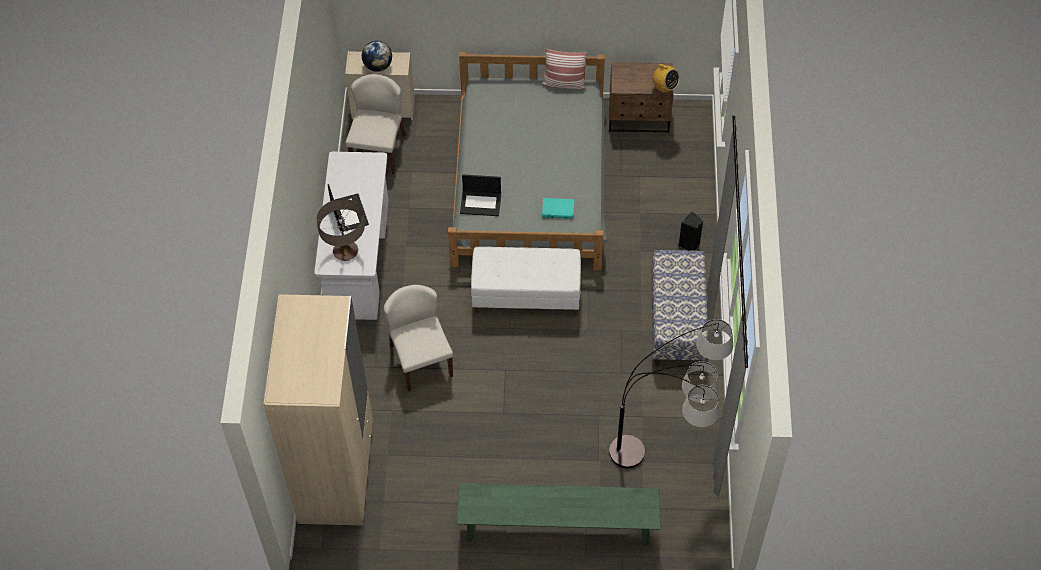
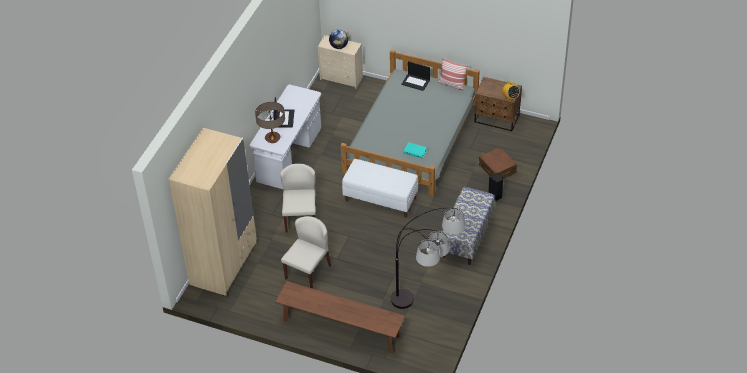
camera: 20 degrees right, 10 degrees down
(378, 151) = (328, 100): beige chair -> beige chair (308, 271)
(481, 203) = (370, 137): laptop -> laptop (416, 82)
(558, 527) = (341, 328): green bench -> brown bench
(674, 199) = (497, 169): none -> brown suitcase

